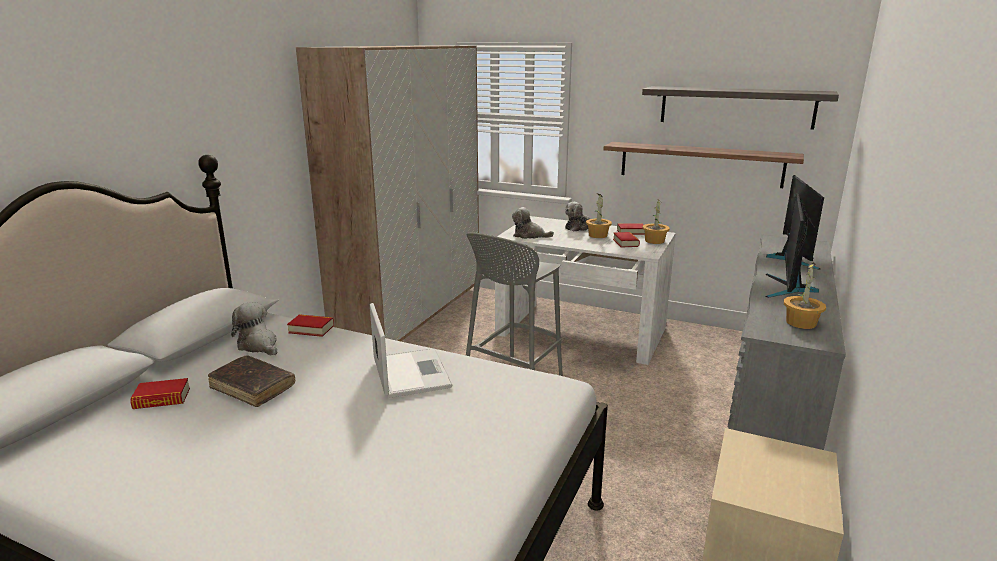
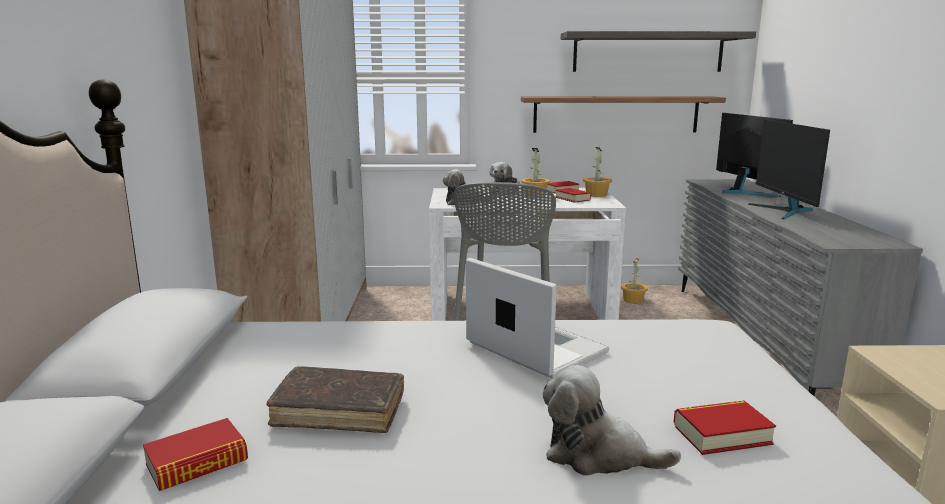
camera: 25 degrees left, 5 degrees down
(259, 345) = (269, 359): plush toy -> plush toy (598, 454)
(311, 329) = (324, 327): book -> book (721, 434)
(801, 323) = (846, 232): potted plant -> potted plant (633, 300)

